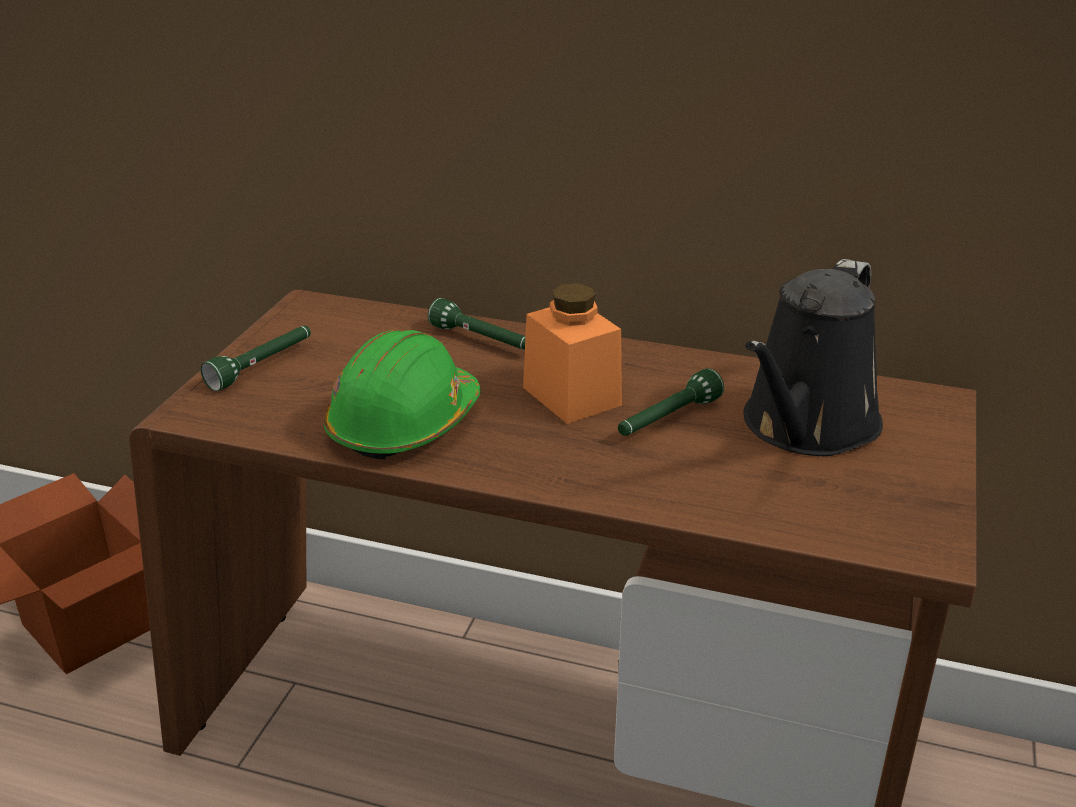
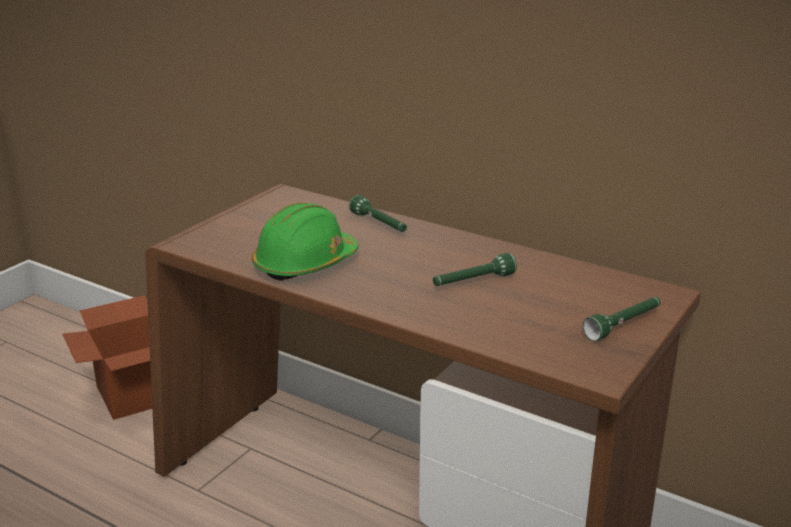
camera: 15 degrees right, 5 degrees down
(262, 366) = (237, 223): green flashlight -> green flashlight (623, 325)
(571, 396) = (418, 261): orange jar -> none
(806, 427) = (563, 297): black watering can -> none

